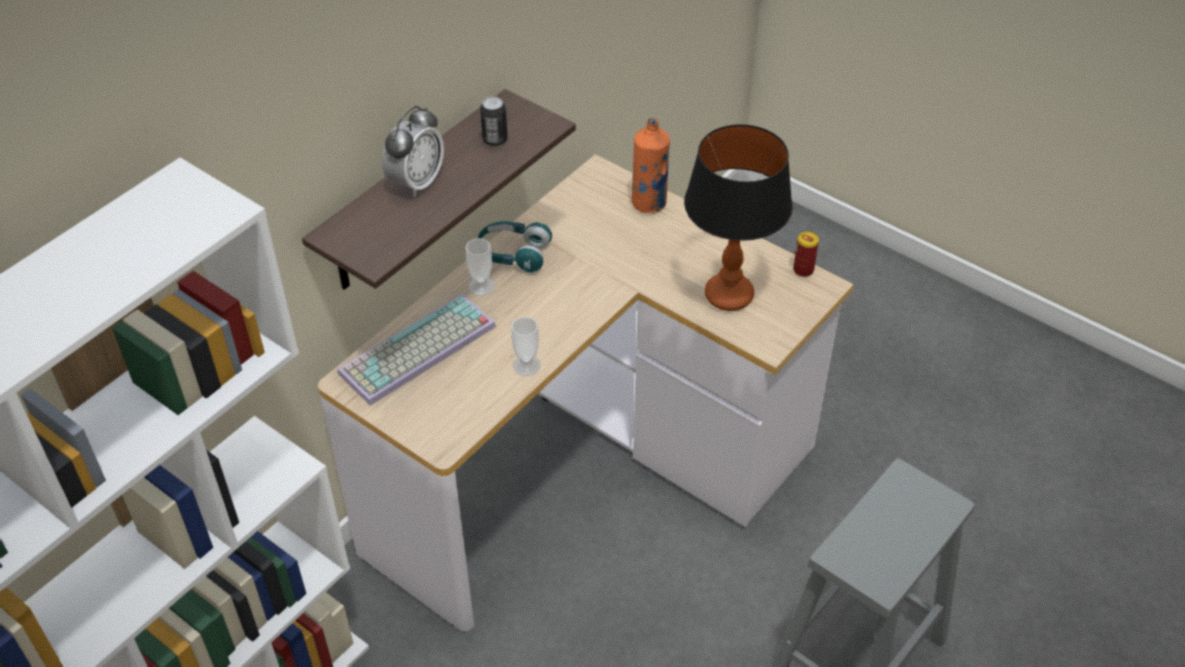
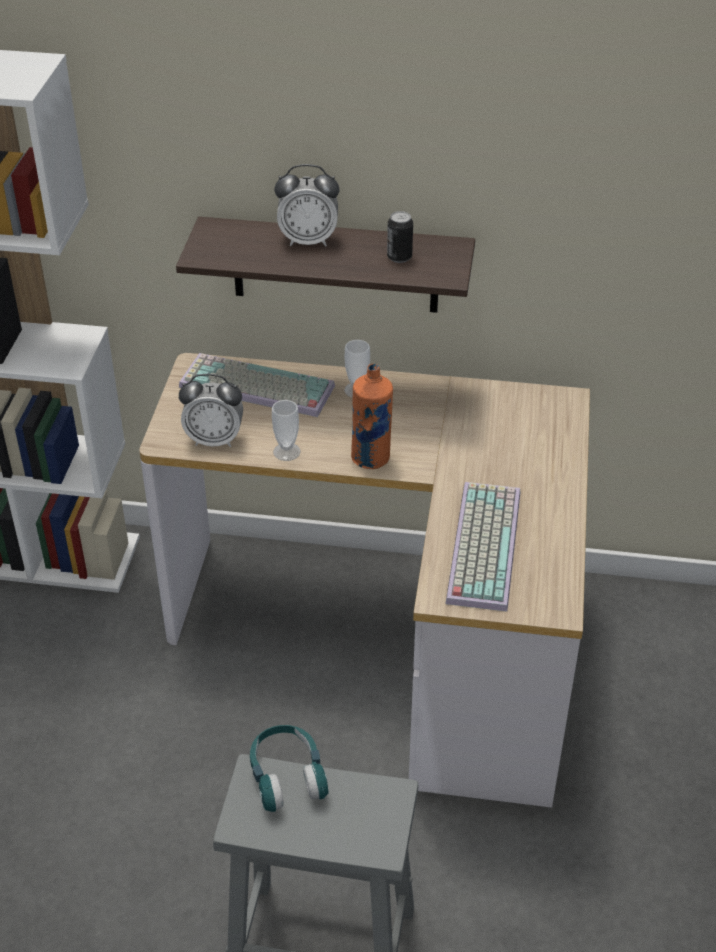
camera: 60 degrees right, 5 degrees down
(470, 408) = (214, 440): none -> alarm clock
(513, 254) = (412, 392): turquoise headphones -> turquoise headphones (287, 776)
(649, 203) = (557, 446): orange bottle -> orange bottle (371, 458)
(728, 295) = (481, 544): table lamp -> keyboard
(803, 270) = (566, 585): can -> none

